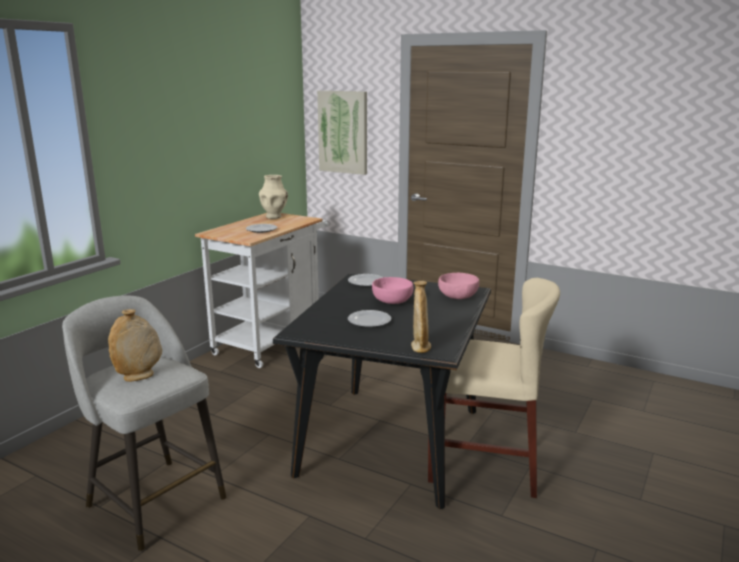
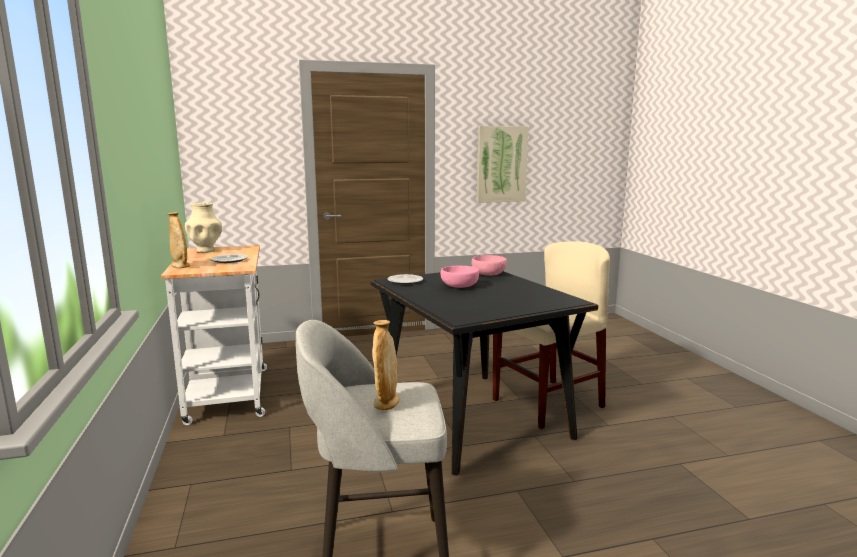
camera: 45 degrees left, 5 degrees down
(343, 132) = (235, 158): picture -> picture (501, 164)
(369, 321) = (484, 299): plate -> none
(420, 347) = (557, 302): beige vase -> beige vase (180, 266)

